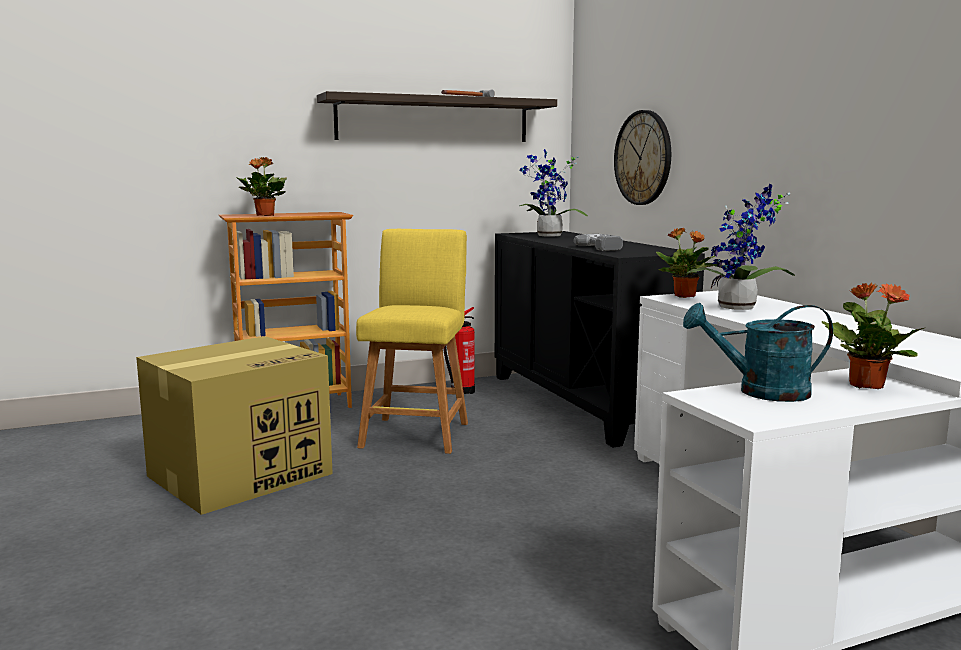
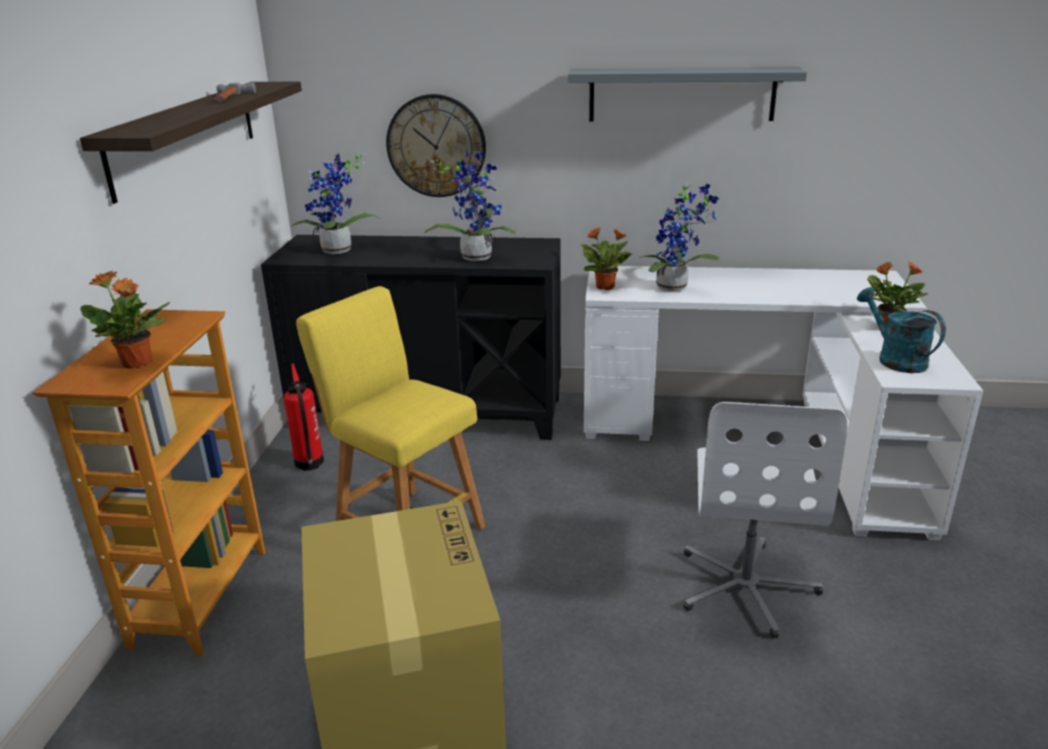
camera: 60 degrees left, 15 degrees up
(482, 571) = (746, 586): none -> white office chair
(606, 248) = (476, 256): power drill -> potted plant
(761, 392) = (894, 359): turquoise watering can -> turquoise watering can turned 120 degrees clockwise
(816, 94) = (681, 94): none -> grey shelf

